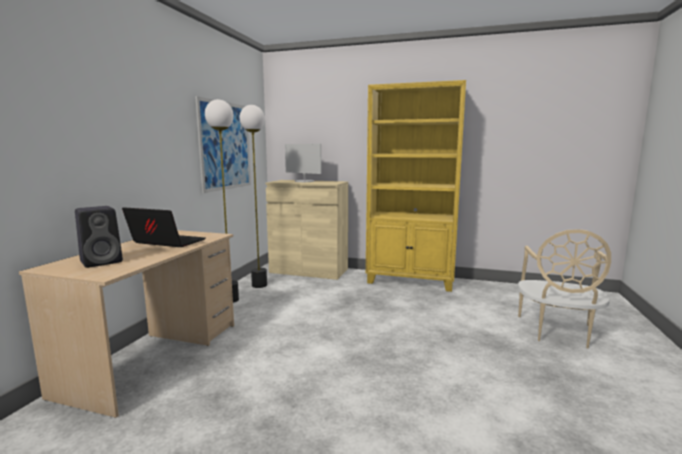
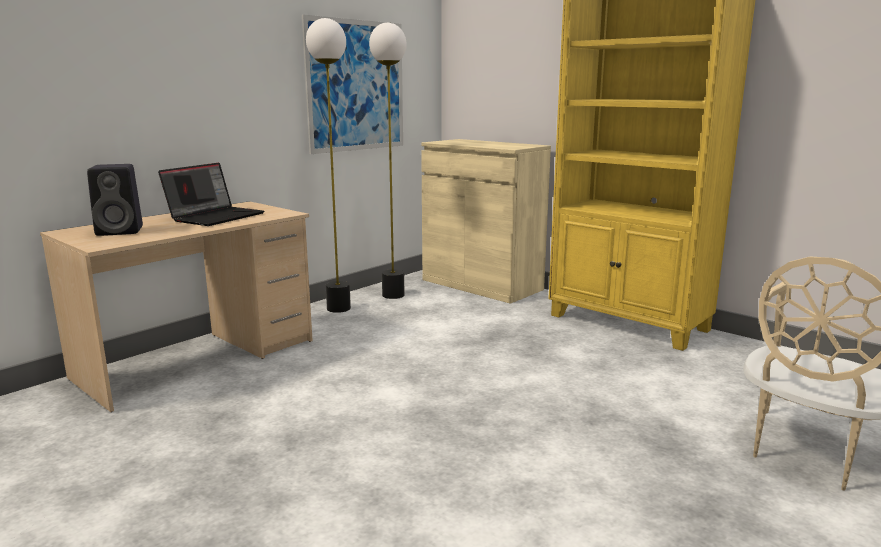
camera: 25 degrees right, 5 degrees up
(165, 242) = (216, 217): laptop -> laptop turned 75 degrees clockwise
(304, 181) = (481, 143): monitor -> none

